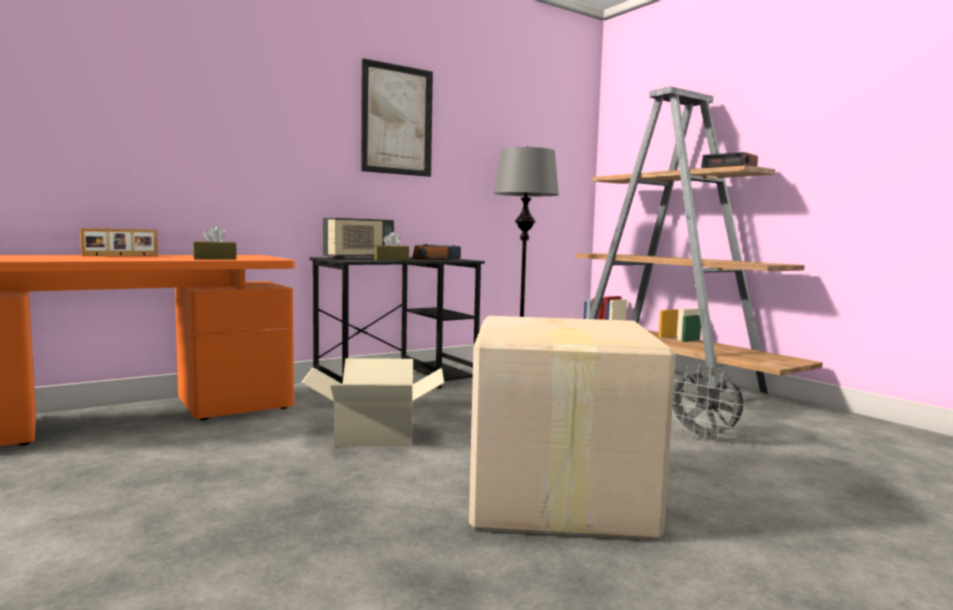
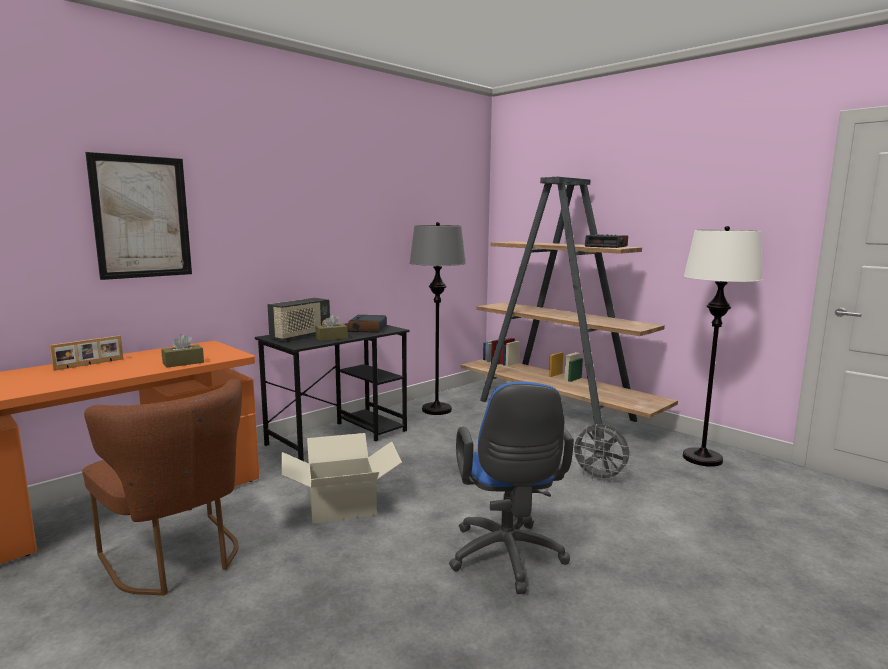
camera: 10 degrees left, 5 degrees up
(172, 462) = (178, 559): none -> brown chair
(397, 120) = (323, 204): picture -> picture (142, 217)
(556, 497) = (507, 559): cardboard box -> blue office chair
(852, 430) = (702, 458): none -> white floor lamp

